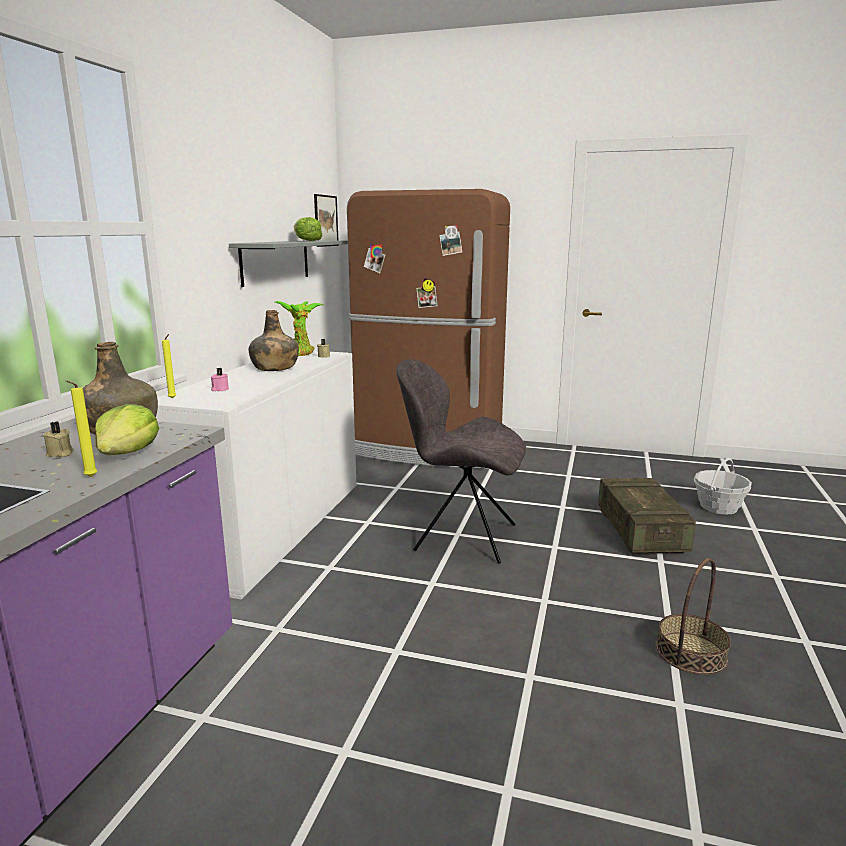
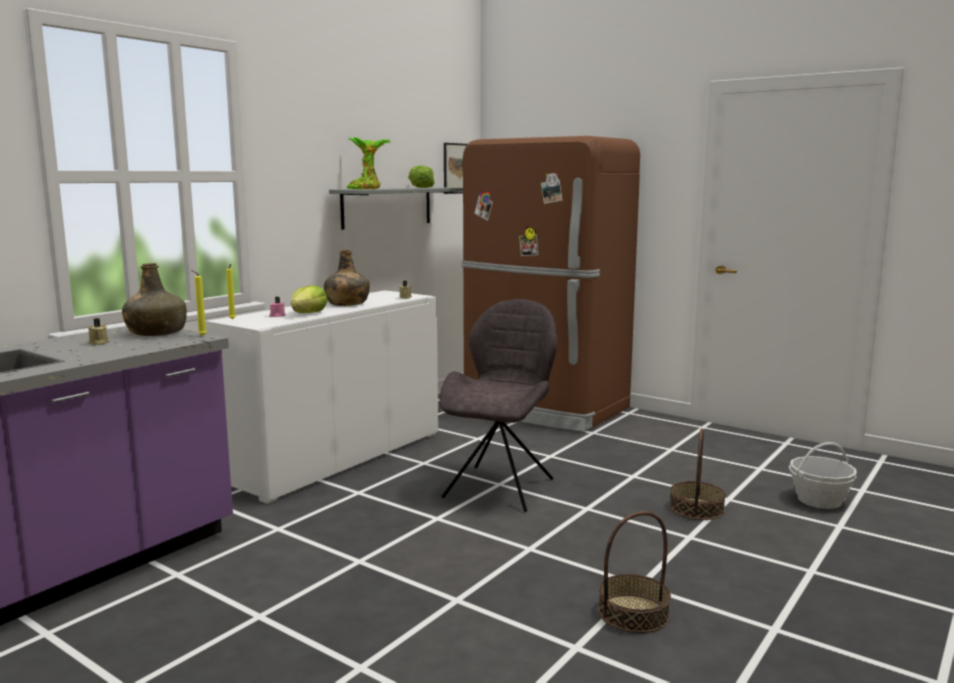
camera: 20 degrees right, 5 degrees down
(89, 477) = (96, 357): yellow candle -> yellow candle (201, 336)
(127, 454) = (139, 347): lettuce -> lettuce (308, 313)
(299, 353) = (388, 294): potted plant -> potted plant (366, 189)
(461, 536) = (501, 486): grey chair -> grey chair turned 75 degrees clockwise
(640, 531) = (696, 508): crate -> basket

